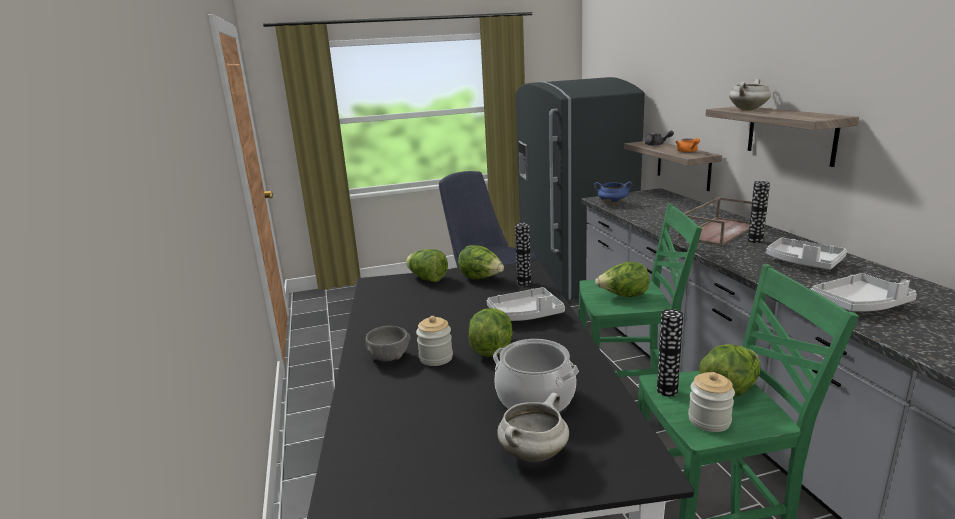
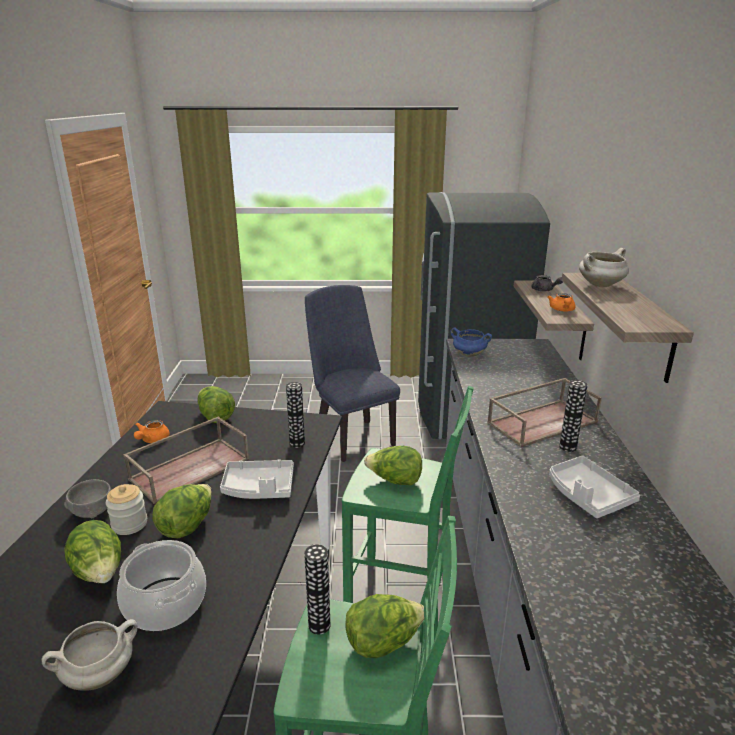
camera: 15 degrees right, 5 degrees up
(386, 303) = (152, 440): none -> orange teapot
(447, 313) = (190, 468): none -> brown tray
(481, 279) = (263, 428): lettuce -> lettuce (100, 573)
(709, 420) = (323, 679): jar -> none
(860, 304) = (584, 581): grey tray -> none

